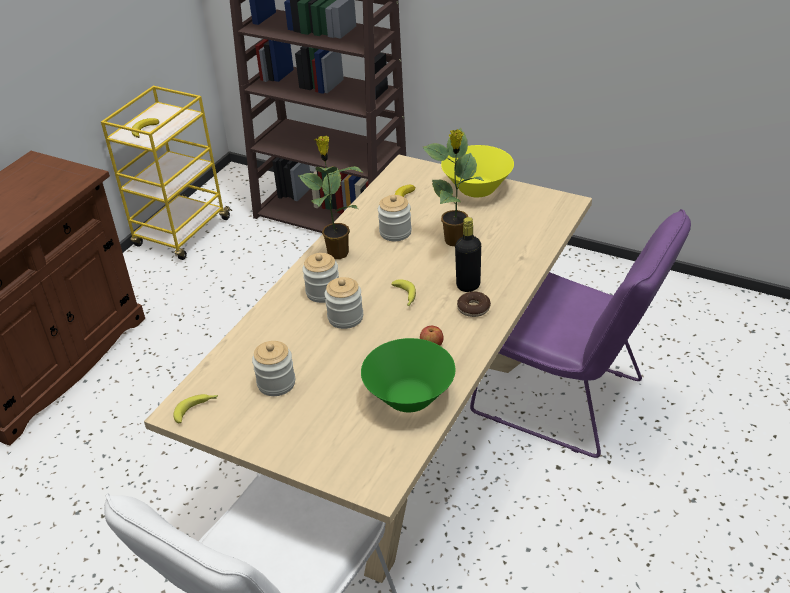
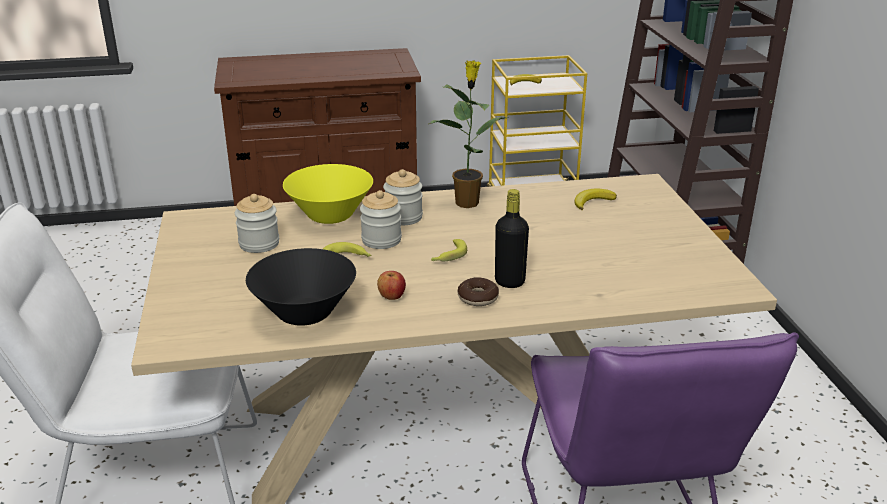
camera: 50 degrees right, 10 degrees down
(196, 409) = (194, 225): banana -> banana (348, 256)
(395, 232) = (536, 216): jar -> none
(409, 397) = (305, 313): green bowl -> black bowl
(455, 241) = (570, 249): potted plant -> none
(477, 189) = (672, 229): yellow bowl -> yellow bowl (330, 215)

